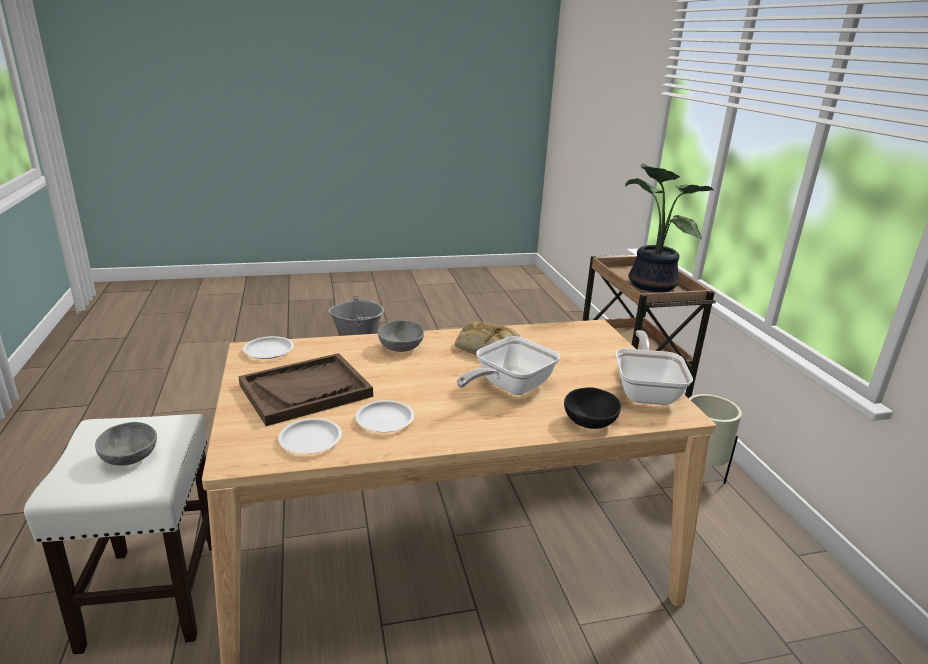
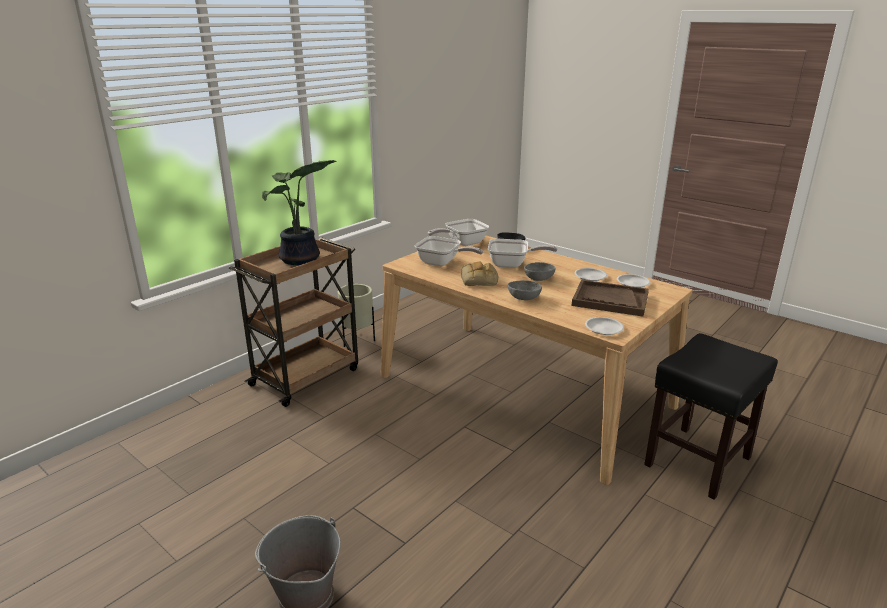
camera: 125 degrees left, 0 degrees up
(131, 457) = (714, 355): grey bowl -> grey bowl (538, 278)
(154, 592) = (697, 462): white stool -> black stool
(571, 348) = (442, 263): none -> frying pan

